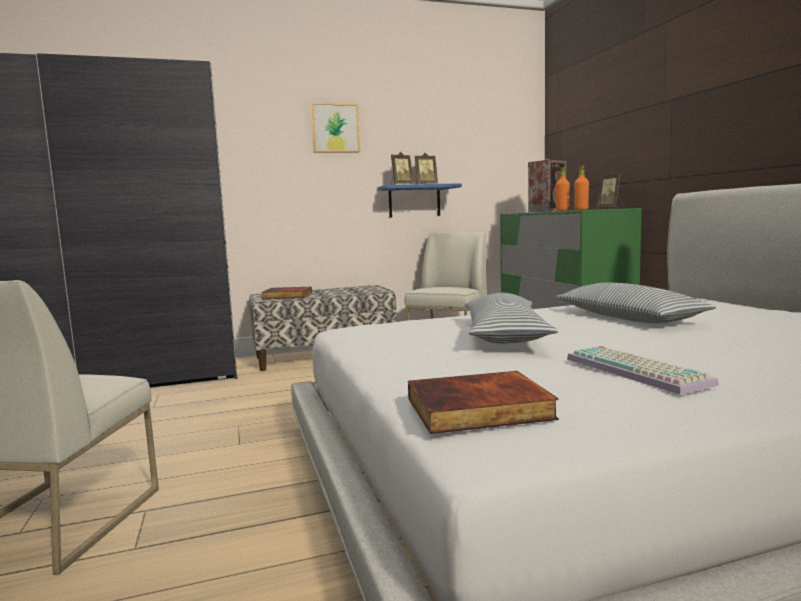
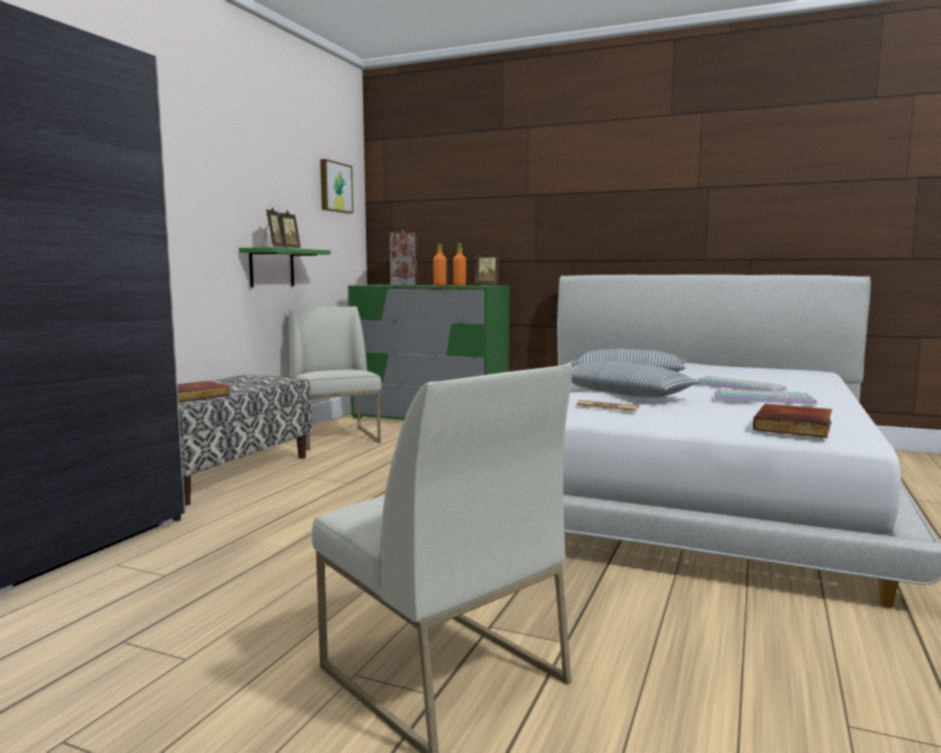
camera: 50 degrees left, 0 degrees up
(335, 128) = (196, 165): picture -> picture (334, 187)
(408, 344) = (606, 407): none -> newspaper
(414, 201) = (272, 268): blue shelf -> green shelf
(695, 351) = (740, 387): none -> keyboard

